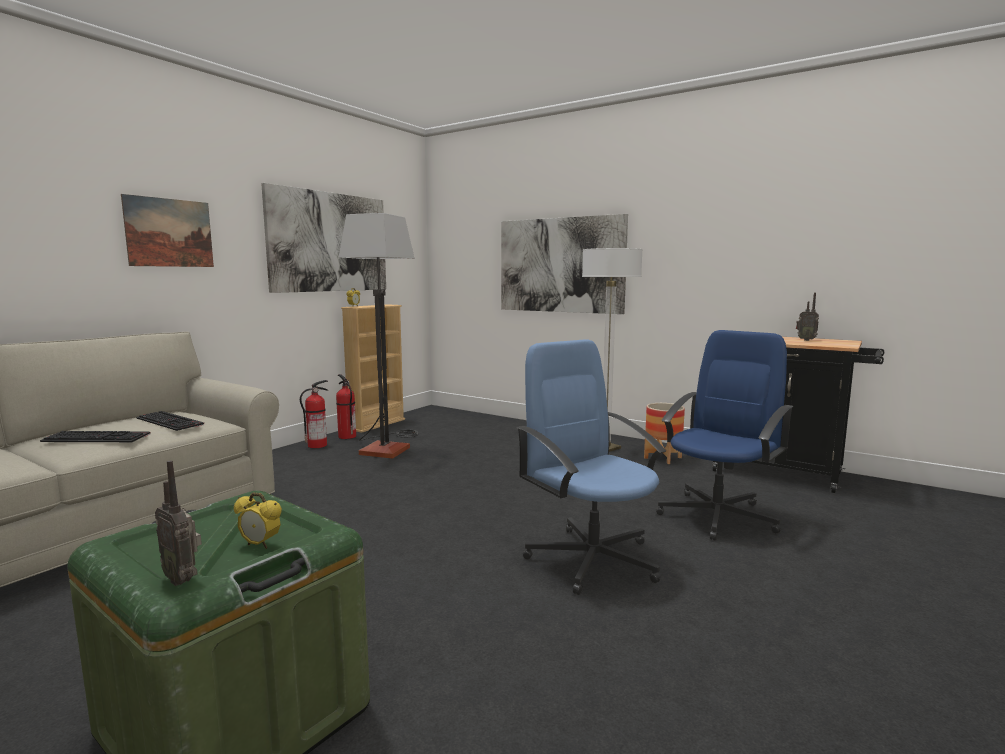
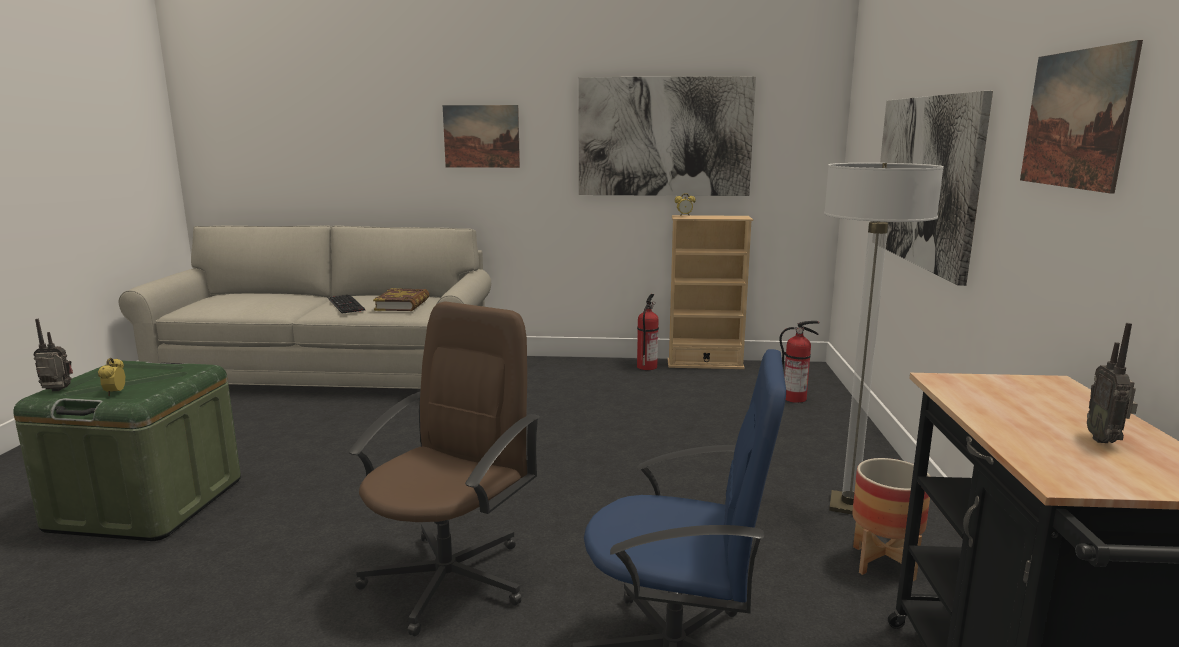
camera: 60 degrees right, 5 degrees up
(171, 421) = (402, 304): keyboard -> book
(183, 579) = (57, 391): radio -> radio turned 75 degrees clockwise
(318, 445) = (605, 366): fire extinguisher -> fire extinguisher (795, 398)
(387, 447) = (644, 391): floor lamp -> none
(592, 558) = (449, 578): blue office chair -> brown office chair
(705, 225) = (1075, 119): none -> picture

